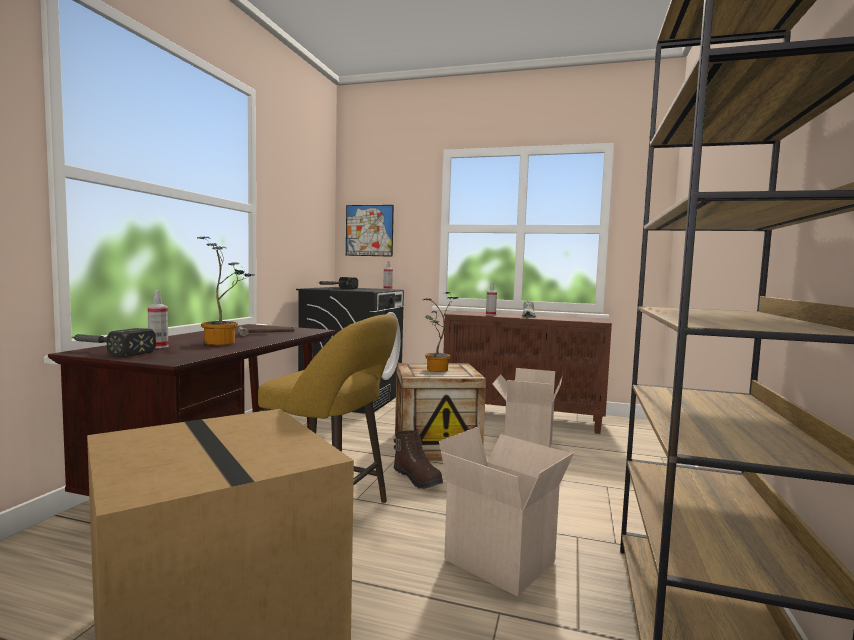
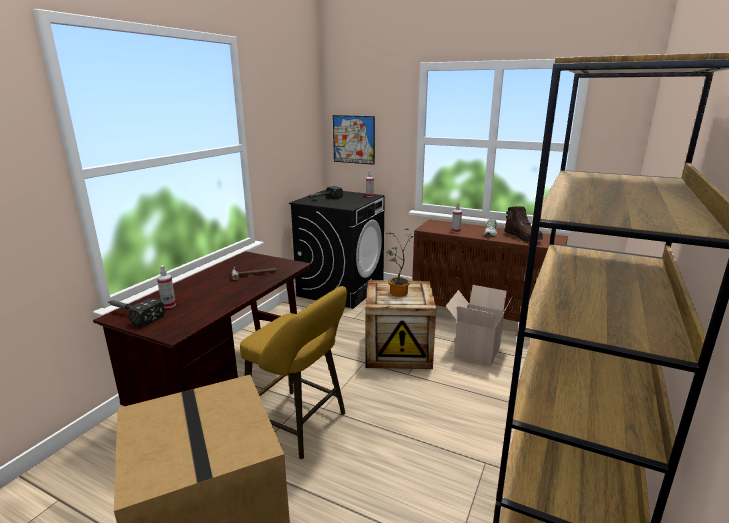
camera: 10 degrees right, 15 degrees up
(224, 343) = (217, 296): potted plant -> none
(418, 479) = (374, 389): brown boot -> brown boot (523, 238)
(502, 560) = (419, 482): cardboard box -> none

